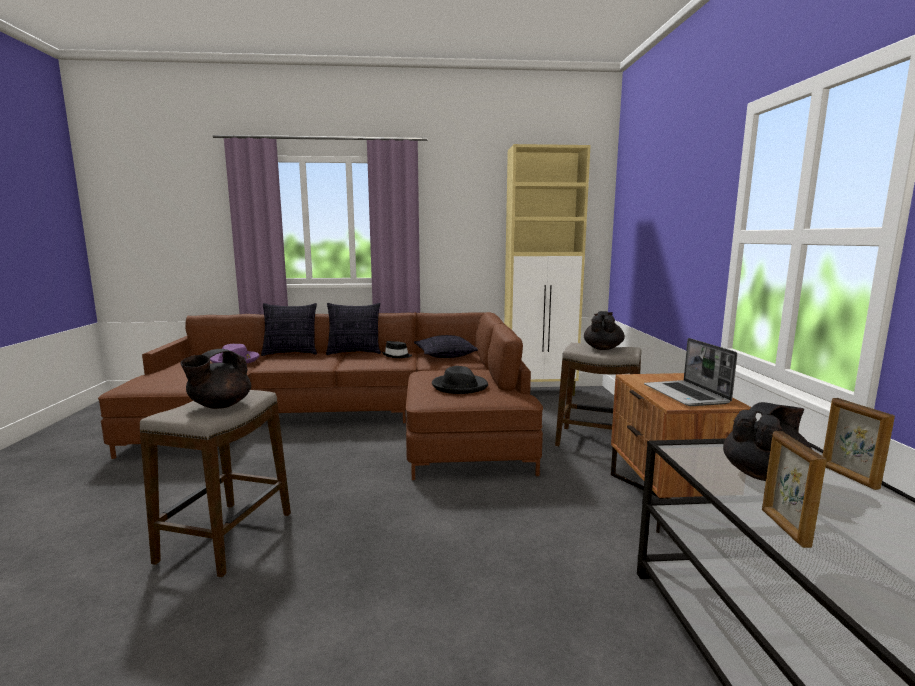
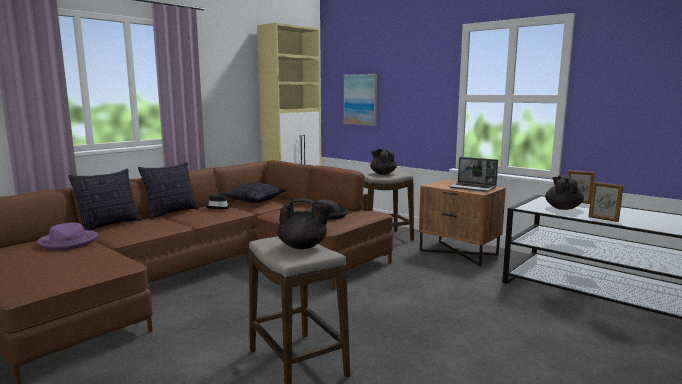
camera: 45 degrees left, 0 degrees up
(220, 405) = (303, 246): black teapot -> black teapot turned 75 degrees counterclockwise
(640, 240) = (360, 99): none -> picture

